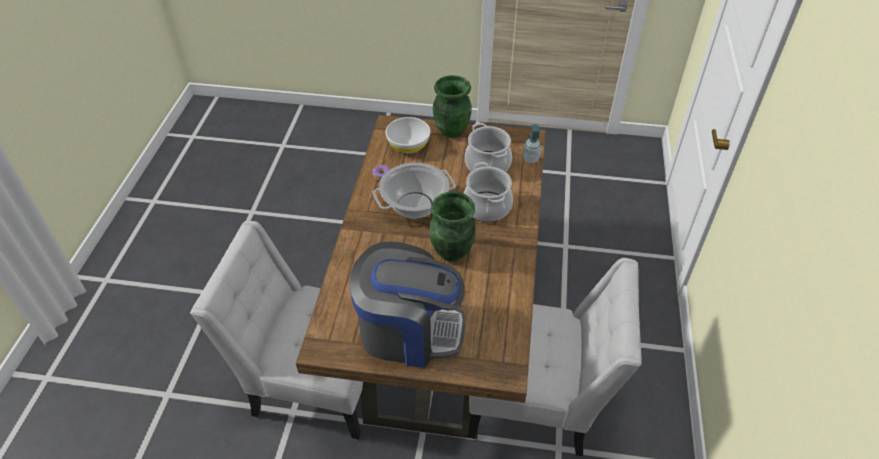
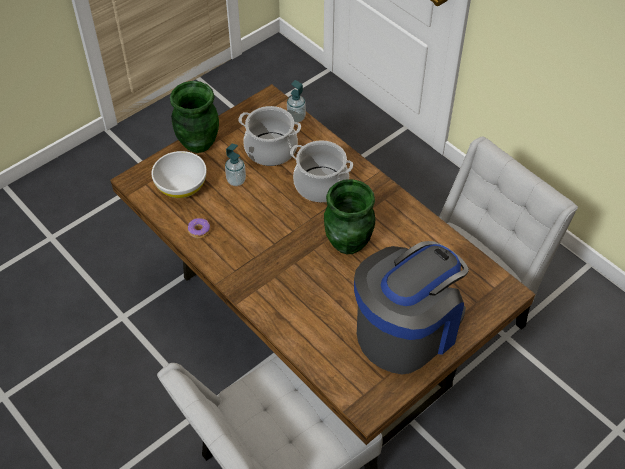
camera: 50 degrees left, 5 degrees up
(415, 205) = (265, 231): cooking pot -> none
(441, 165) = (236, 180): none -> soap dispenser

